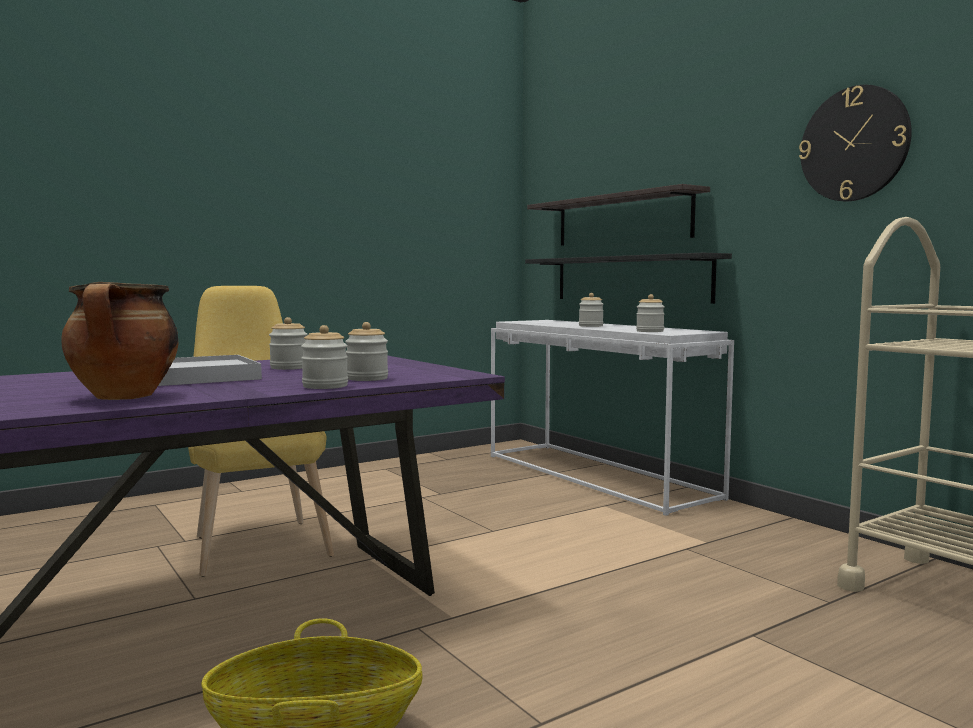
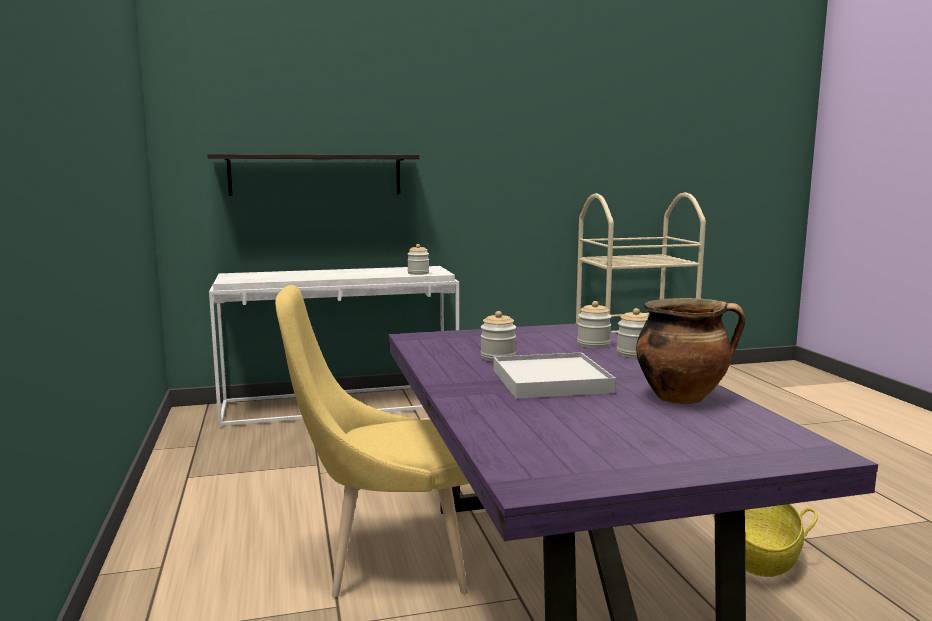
camera: 70 degrees left, 5 degrees up
(590, 326) = (337, 275): jar -> none
(629, 279) = (329, 228): black shelf -> none
(854, 144) = (523, 140): wall clock -> none

